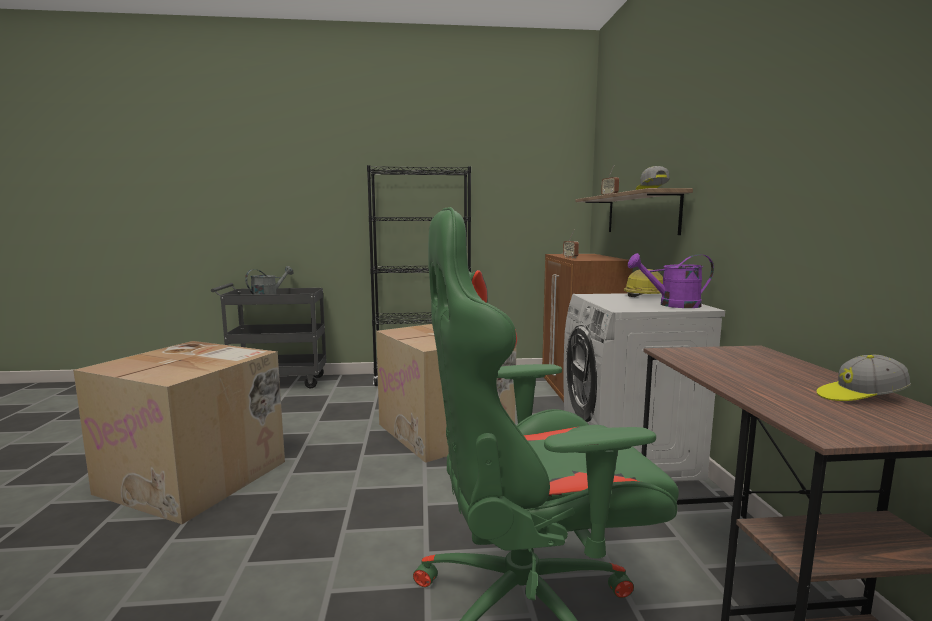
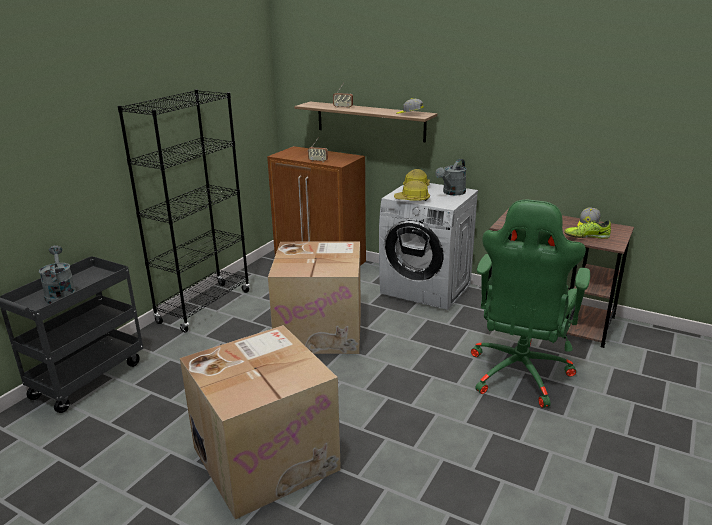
camera: 55 degrees left, 15 degrees up
(598, 299) = (412, 199): none -> hard hat
(672, 305) = (452, 193): purple watering can -> grey watering can
(795, 403) = (586, 237): none -> shoe

